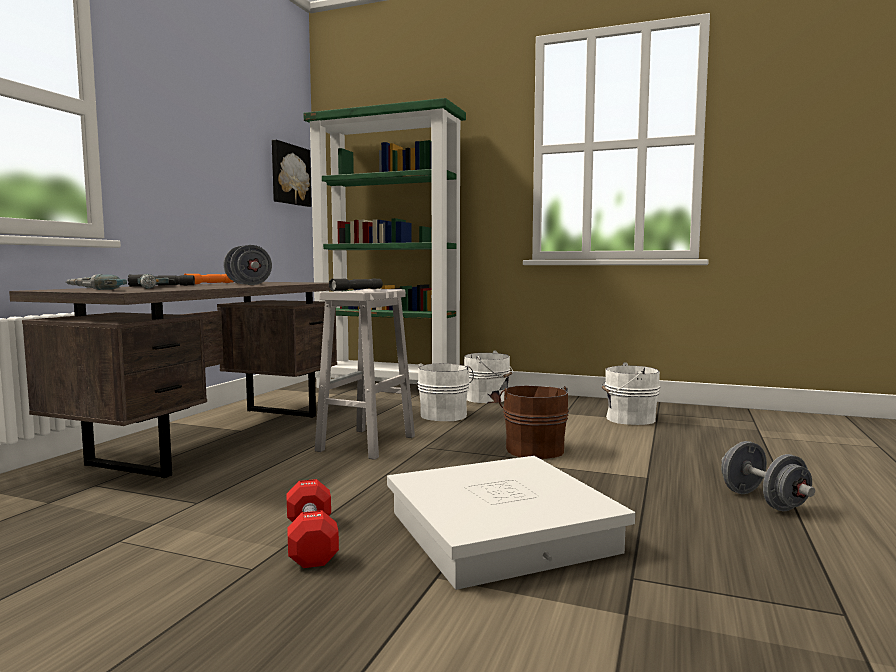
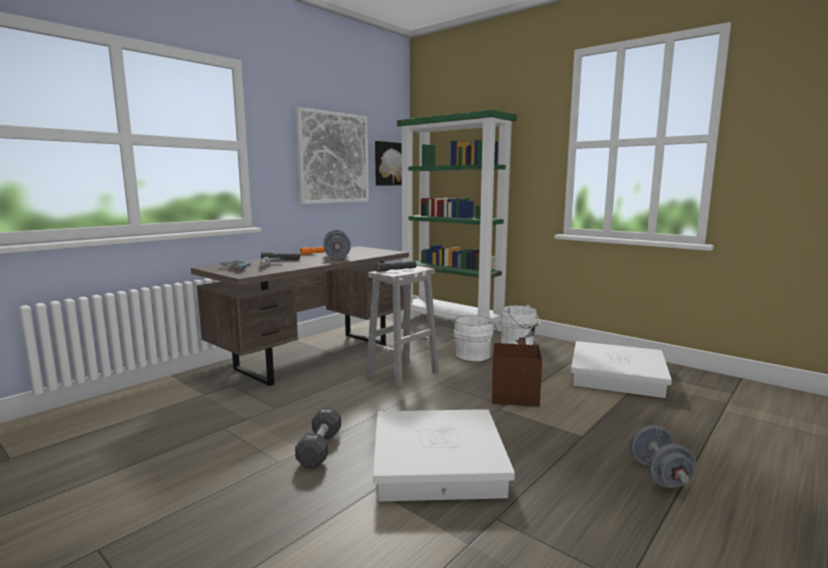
camera: 20 degrees right, 5 degrees up
(219, 153) = (333, 158): none -> picture
(311, 541) = (320, 448): red dumbbell -> black dumbbell
(534, 449) = (515, 396): brown bucket -> brown storage box
(627, 419) = (617, 376): white bucket -> white storage box

